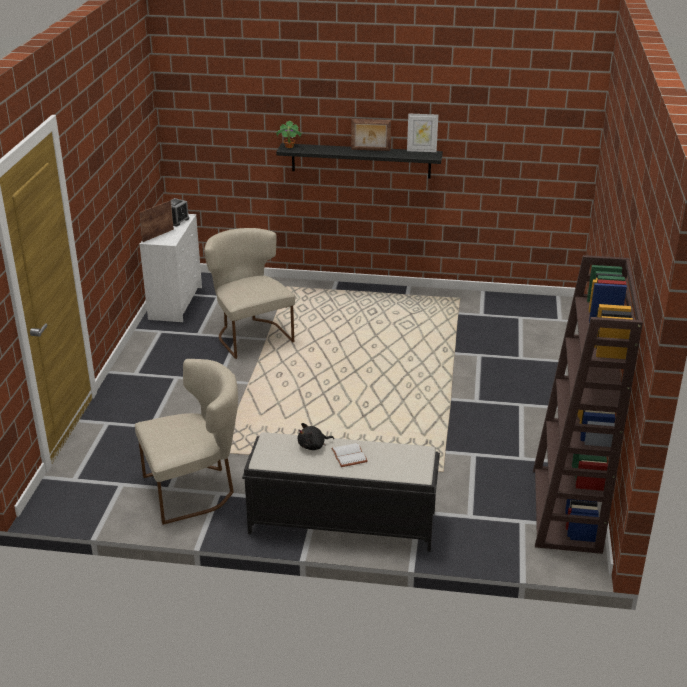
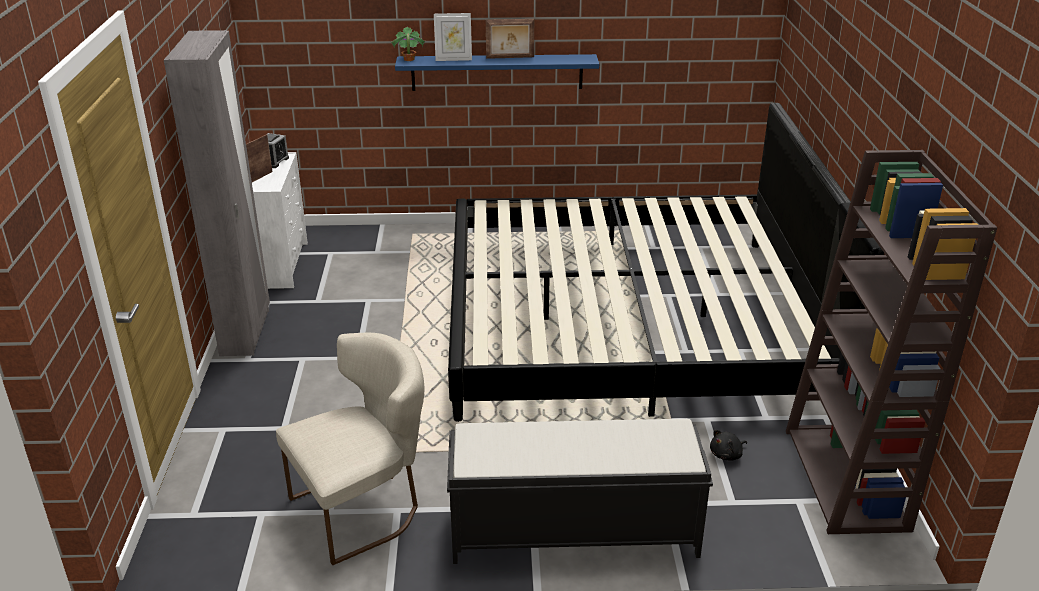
camera: 10 degrees left, 0 degrees up
(139, 353) = (246, 332): none -> grey wardrobe
(250, 335) = (383, 296): beige chair -> none
(313, 446) = (532, 435): black plush toy -> black plush toy (727, 455)
(350, 456) = (586, 444): white book -> none
(361, 160) = (497, 72): black shelf -> blue shelf
(421, 150) = (571, 54): picture frame -> picture frame (453, 59)
(438, 373) = (628, 321): none -> bed

